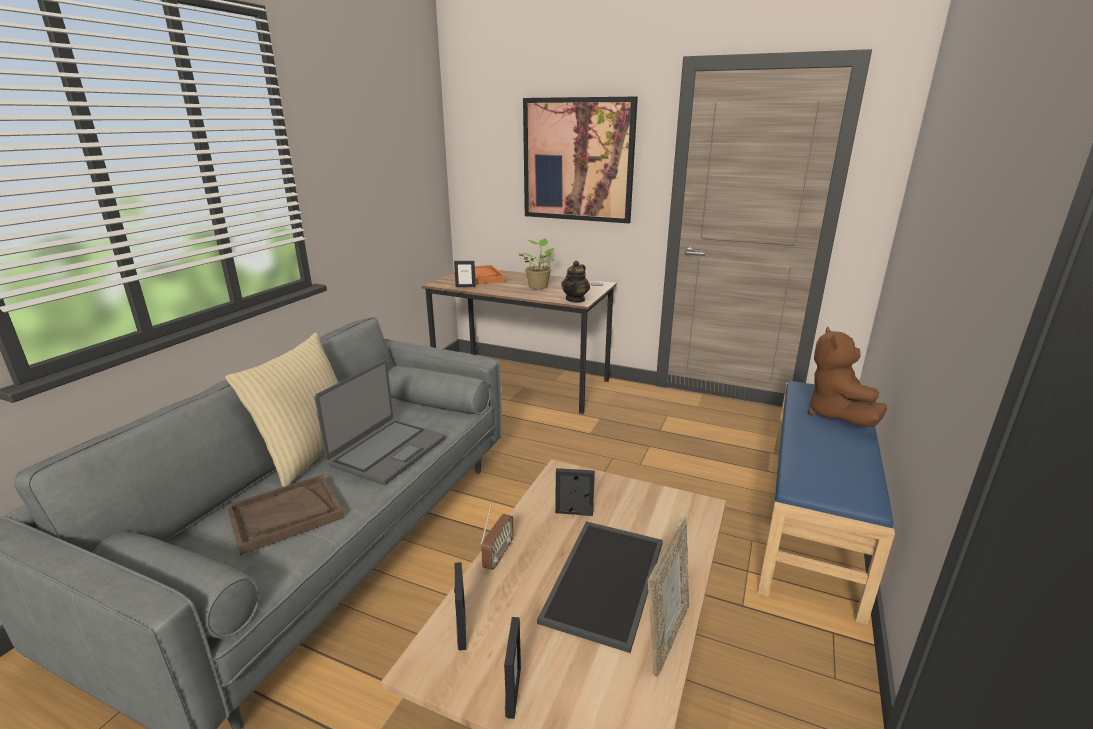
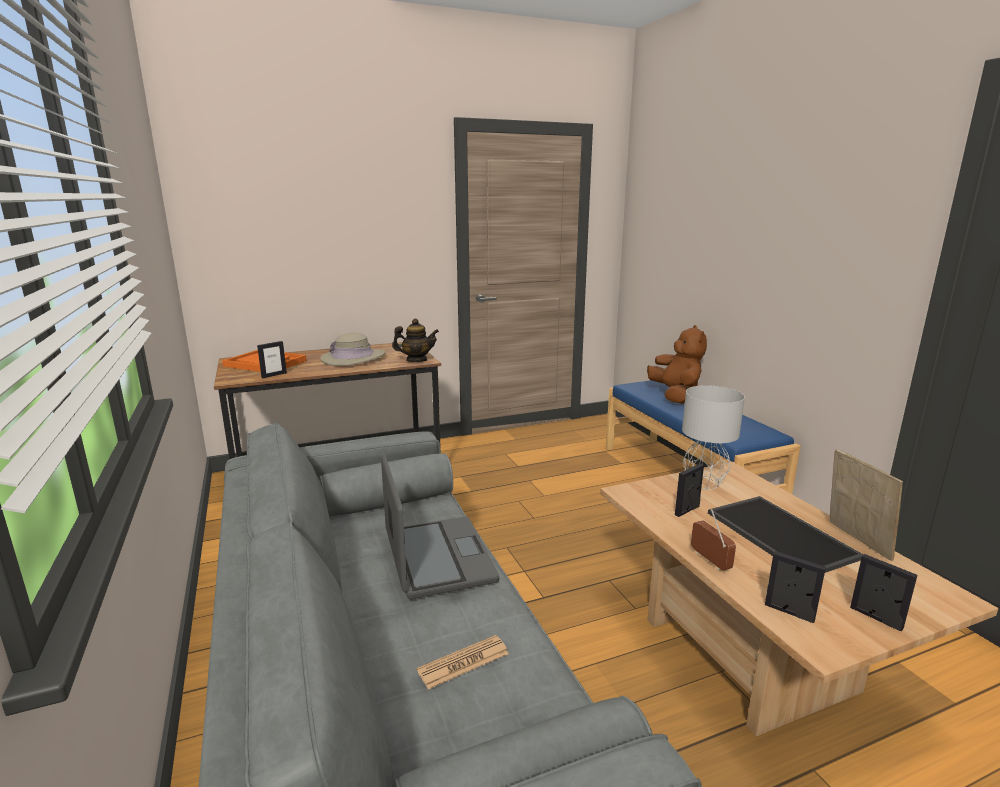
camera: 45 degrees left, 5 degrees down
(285, 515) = (463, 662): brown tray -> newspaper
(310, 453) = (353, 604): beige pillow -> none
(538, 286) = (353, 358): potted plant -> beige hat
(575, 299) = (416, 360): teapot -> teapot turned 75 degrees counterclockwise
(578, 160) = (357, 218): picture -> none
(644, 502) = (705, 483): none -> grey table lamp
(836, 415) = (675, 396): brown plush toy -> brown plush toy turned 150 degrees counterclockwise

